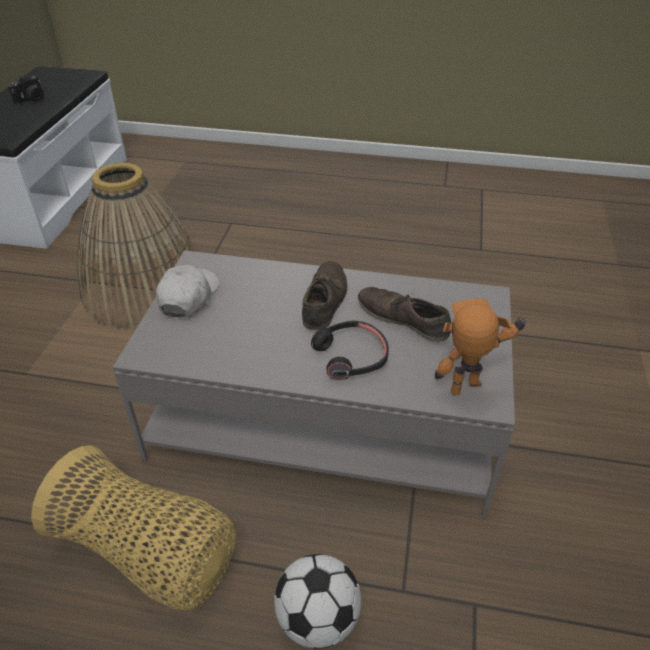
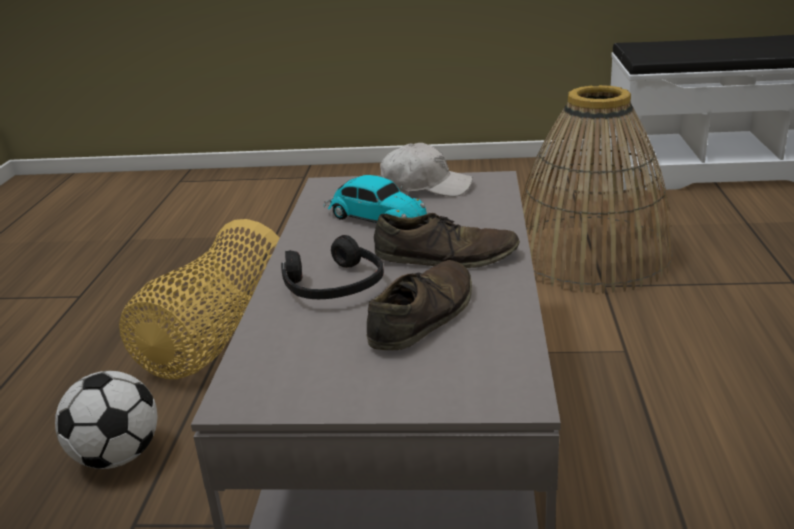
camera: 85 degrees right, 15 degrees down
(32, 100) = (748, 46): camera -> none
(239, 329) = (374, 218): none -> toy car
(469, 392) = (261, 379): toy robot -> none

